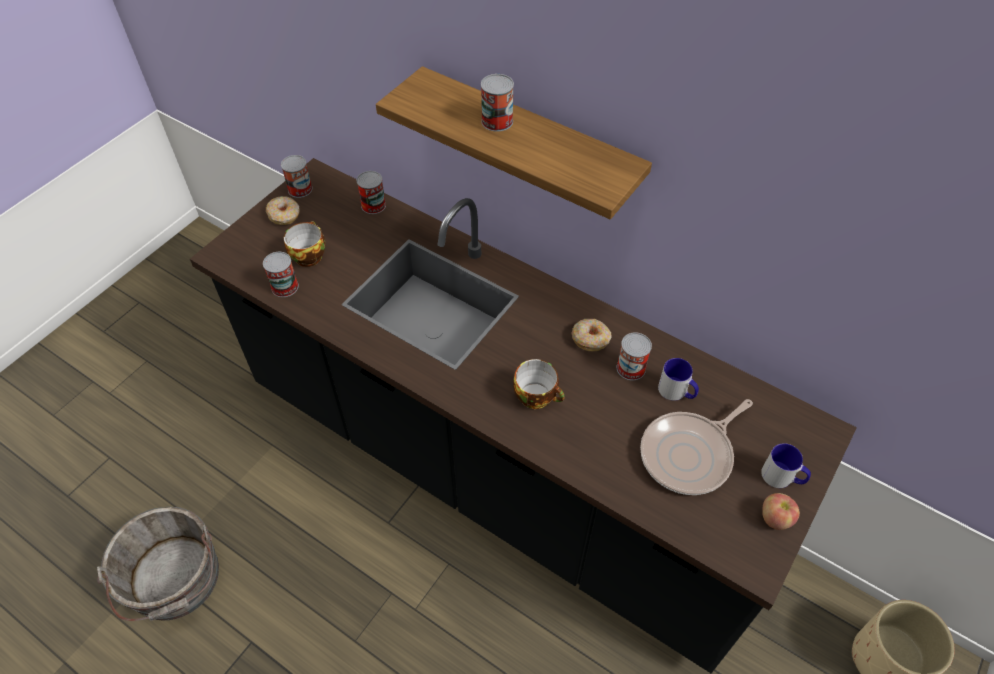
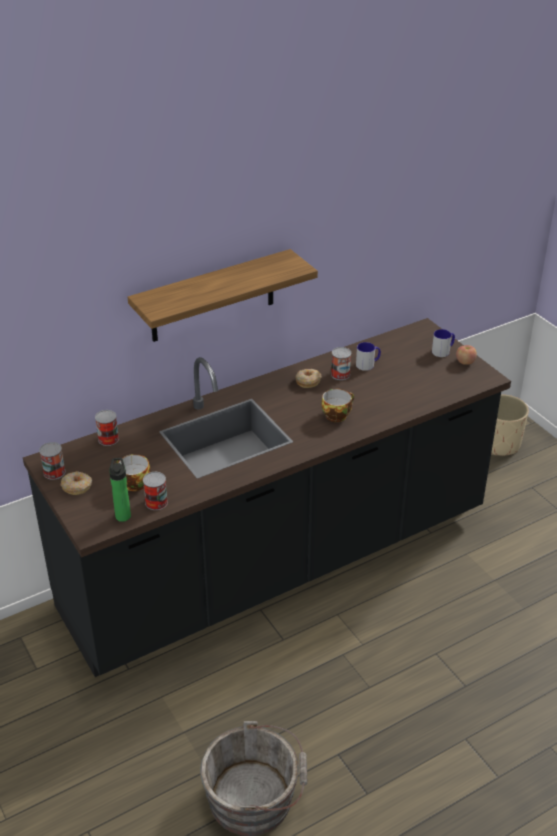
camera: 65 degrees left, 15 degrees down
(254, 268) = (123, 514): none -> bottle
(497, 121) = (211, 284): can -> none
(689, 454) = (411, 375): frying pan -> none

